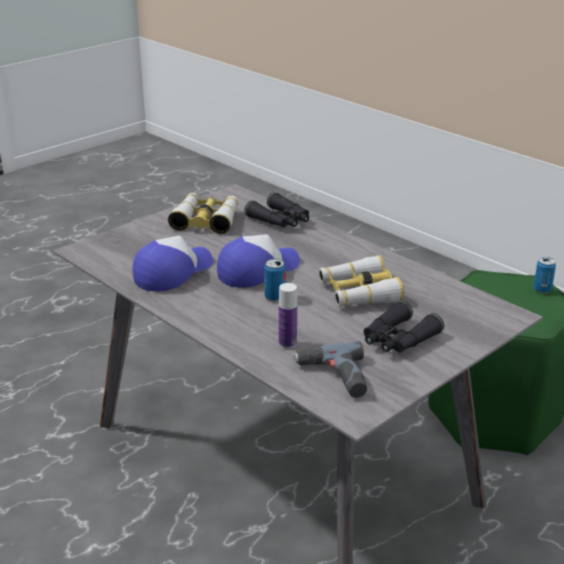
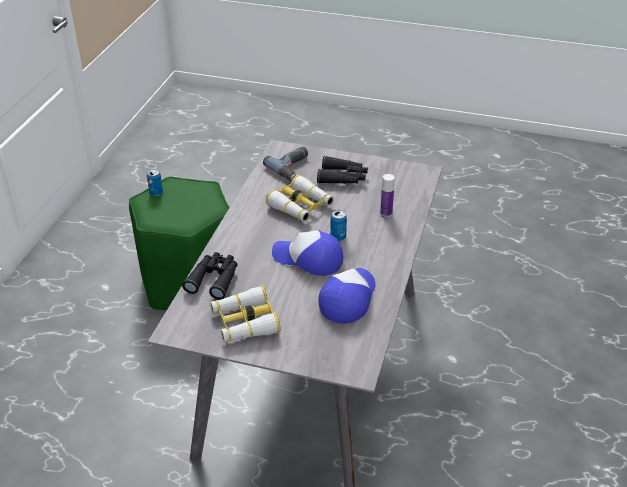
camera: 120 degrees left, 10 degrees up
(172, 272) = (348, 298): cap -> cap turned 105 degrees clockwise
(334, 378) = (402, 187): power drill -> power drill (293, 168)

